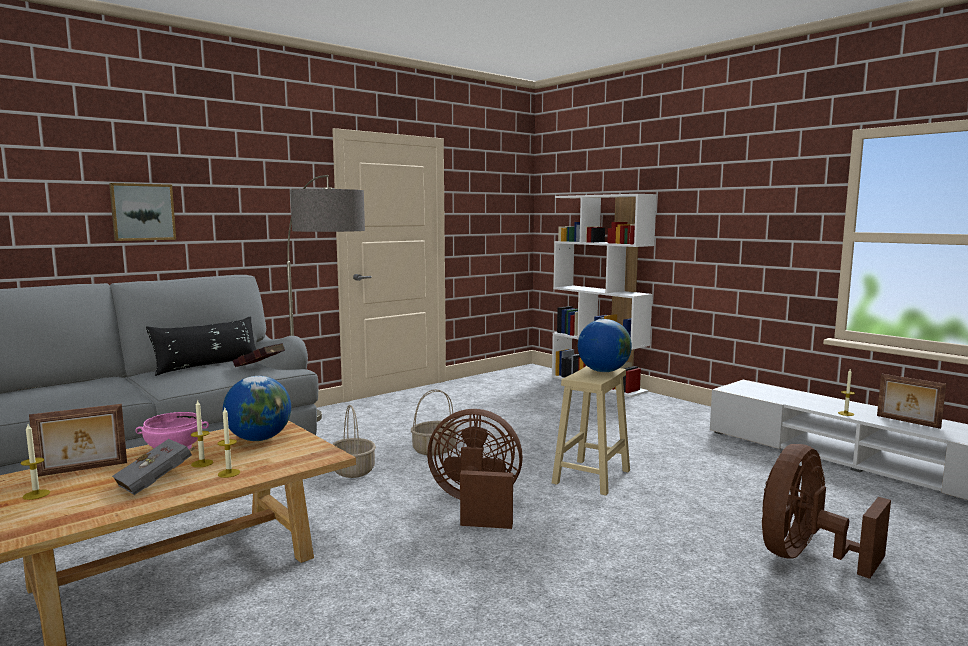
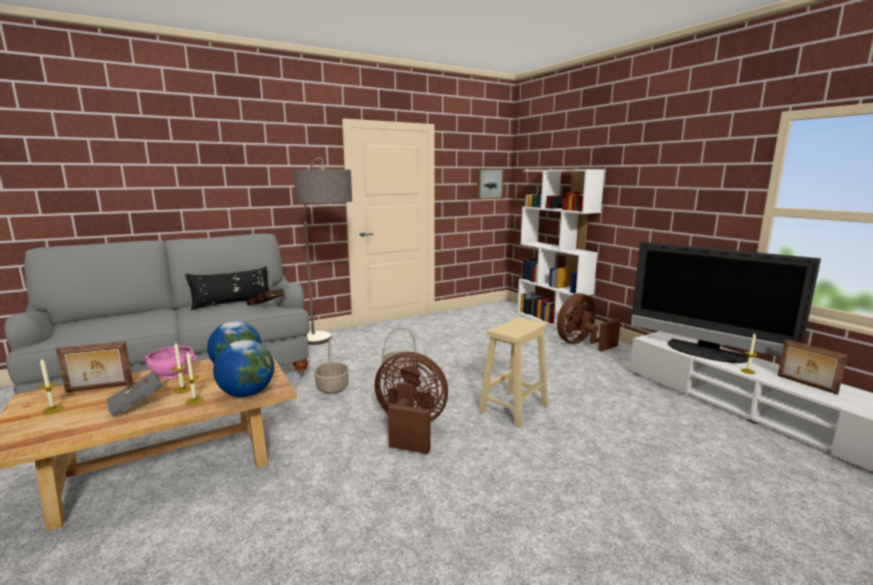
camera: 10 degrees right, 5 degrees up
(142, 212) = (194, 186): picture -> picture (489, 183)
(603, 371) = (526, 324): globe -> globe (247, 393)
(795, 399) = (705, 352): none -> television
(806, 556) = (676, 510): brown fan -> brown fan (581, 344)

